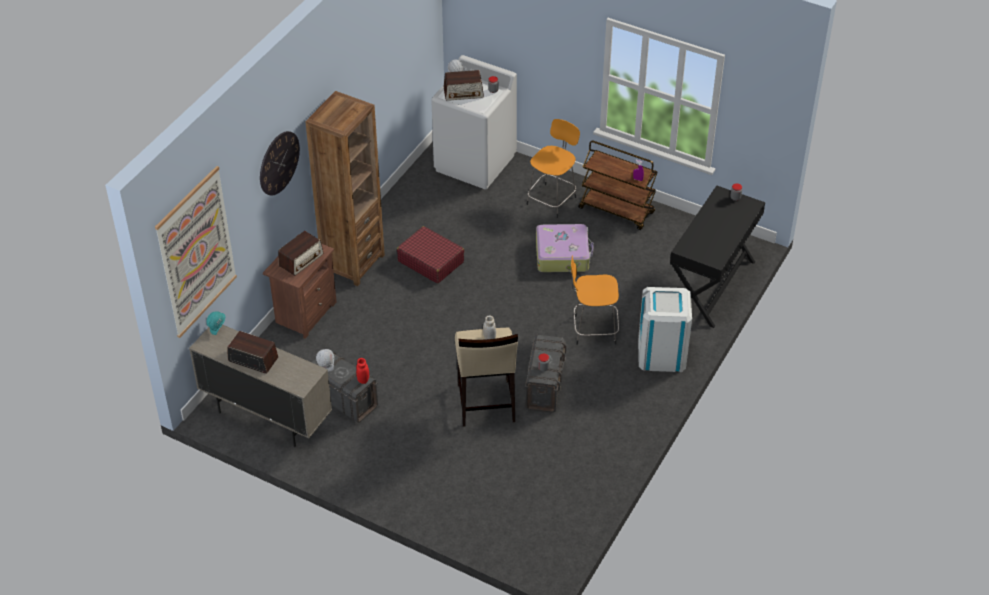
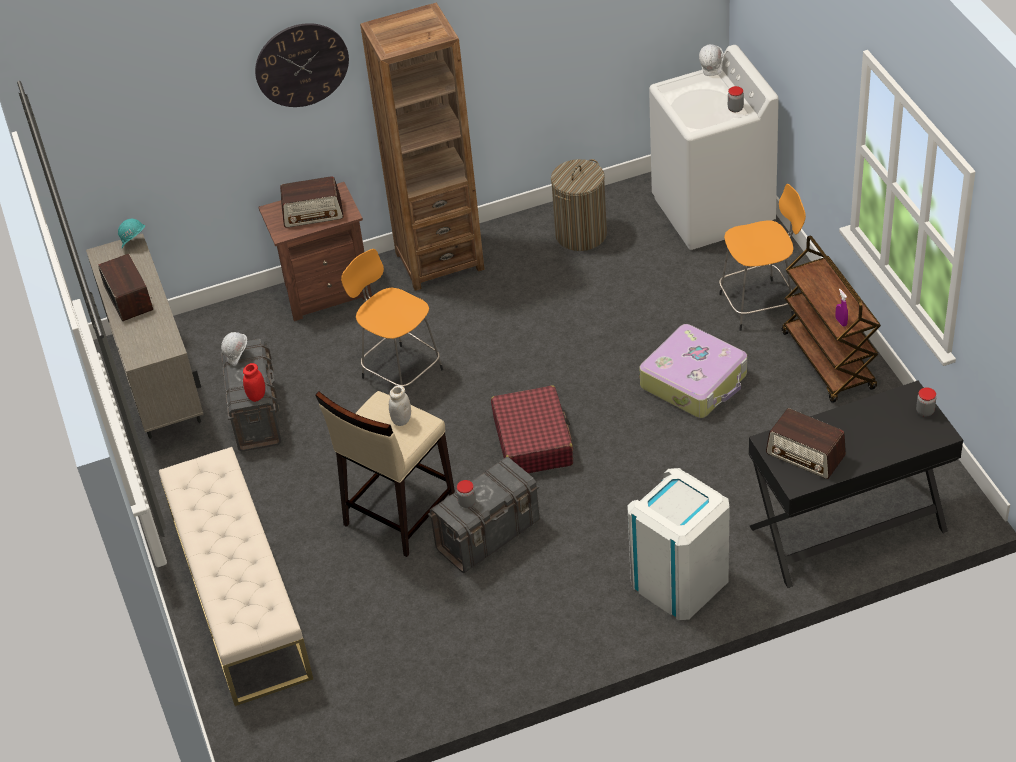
camera: 45 degrees right, 0 degrees up
(196, 252) = (108, 126): picture -> none
(417, 209) = (581, 234): none -> laundry basket
(430, 261) = (527, 305): red suitcase -> red suitcase (533, 441)
(449, 494) = (240, 596): none -> beige bench
(463, 93) = (695, 95): radio -> radio (805, 455)
(593, 330) = (626, 498): orange stool -> orange stool (400, 372)

